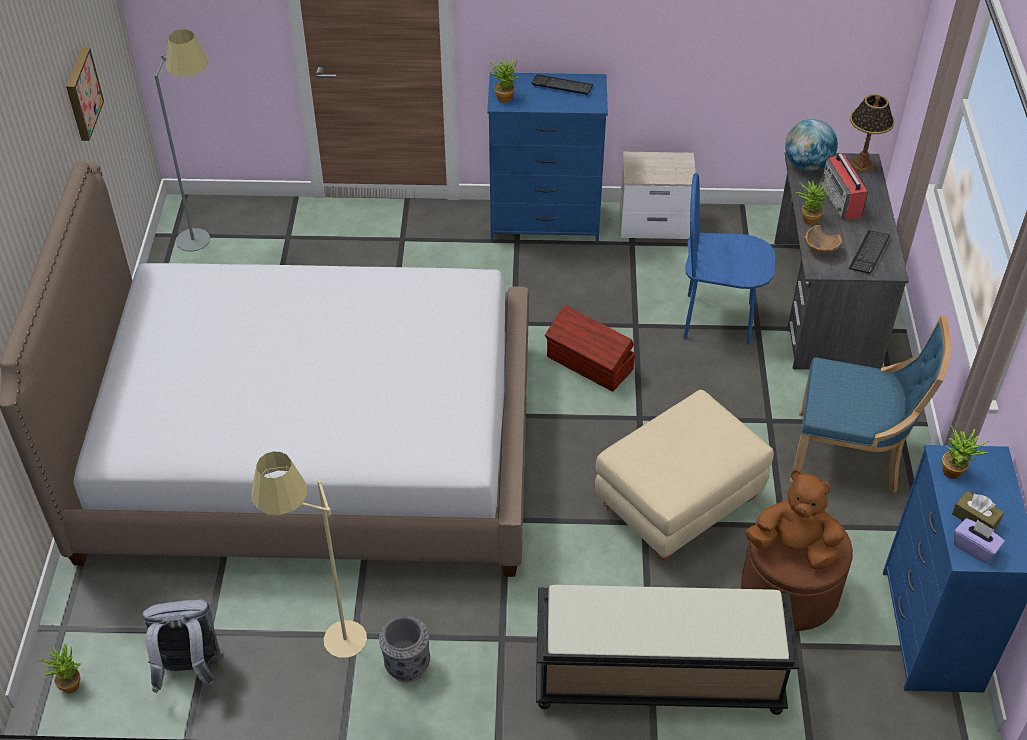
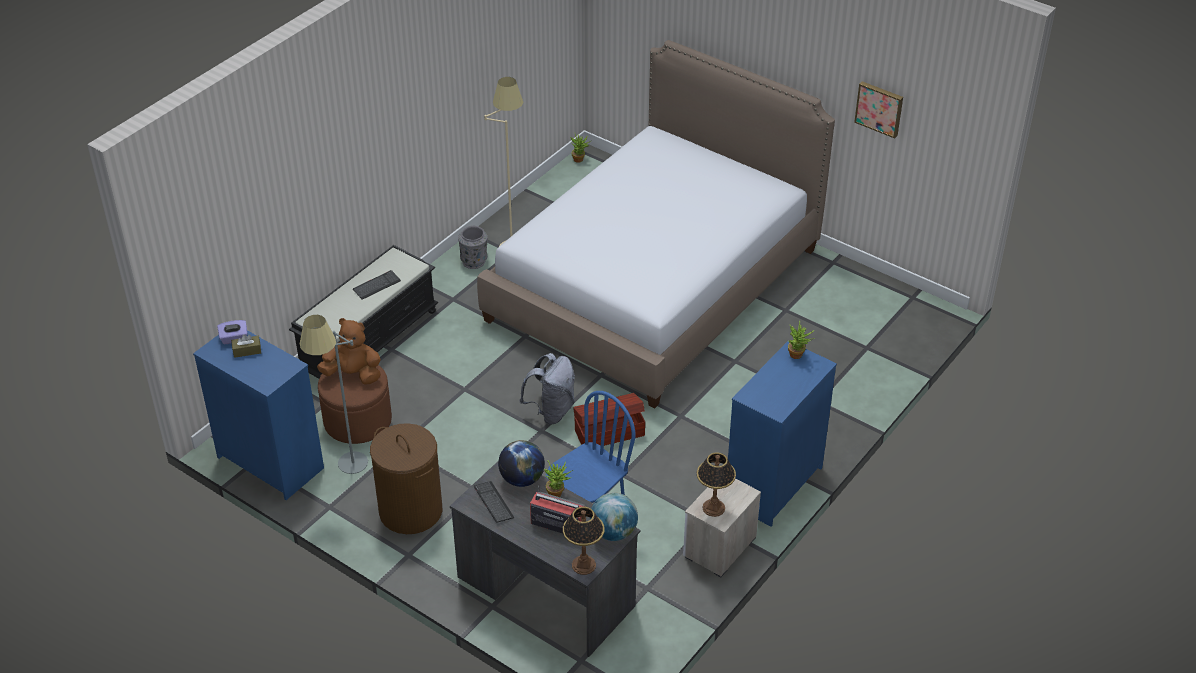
camera: 125 degrees right, 5 degrees down
(190, 670) = (547, 195): grey backpack -> grey backpack (551, 411)
(208, 237) = (897, 311): grey floor lamp -> grey floor lamp (346, 472)
(562, 85) = (786, 391): keyboard -> keyboard (376, 286)
(673, 169) = (714, 508): none -> table lamp
(678, 508) = (458, 408): beige ottoman -> none
(793, 547) = (353, 374): brown plush toy -> brown plush toy turned 135 degrees counterclockwise
(820, 250) = (522, 479): brown bowl -> globe
(851, 456) = (410, 511): blue chair -> brown laundry basket
(955, 471) = (279, 363): potted plant -> none

